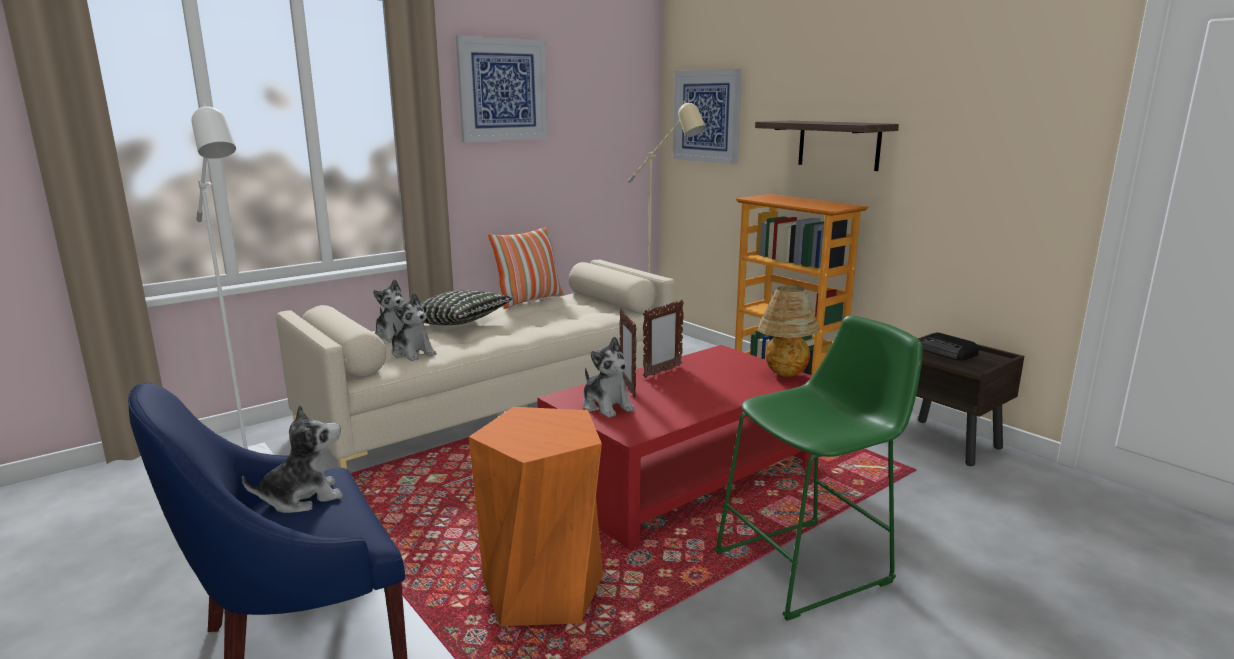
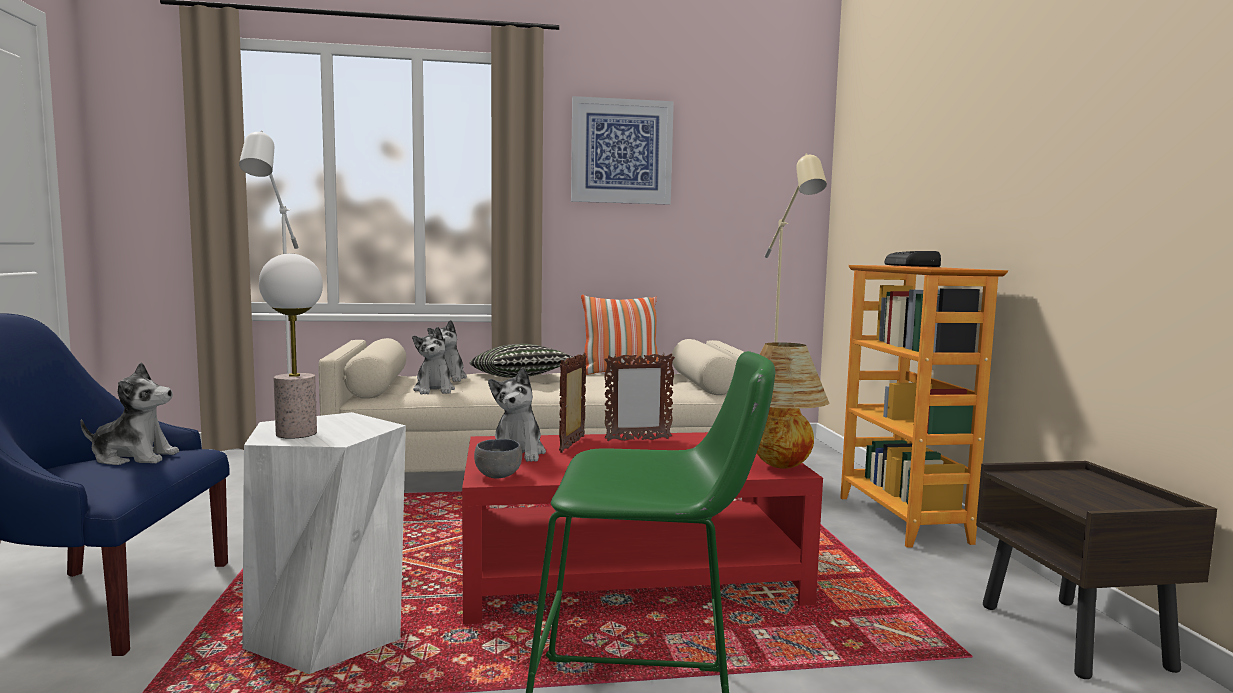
camera: 30 degrees right, 10 degrees down
(534, 440) = (297, 433): none -> table lamp
(543, 591) = (328, 634): orange stool -> white stool
(635, 431) = (499, 476): none -> grey bowl
(707, 116) = (865, 181): picture -> none
(838, 145) = (983, 192): shelf -> none
(947, 352) = (1077, 485): radio -> radio (912, 266)

